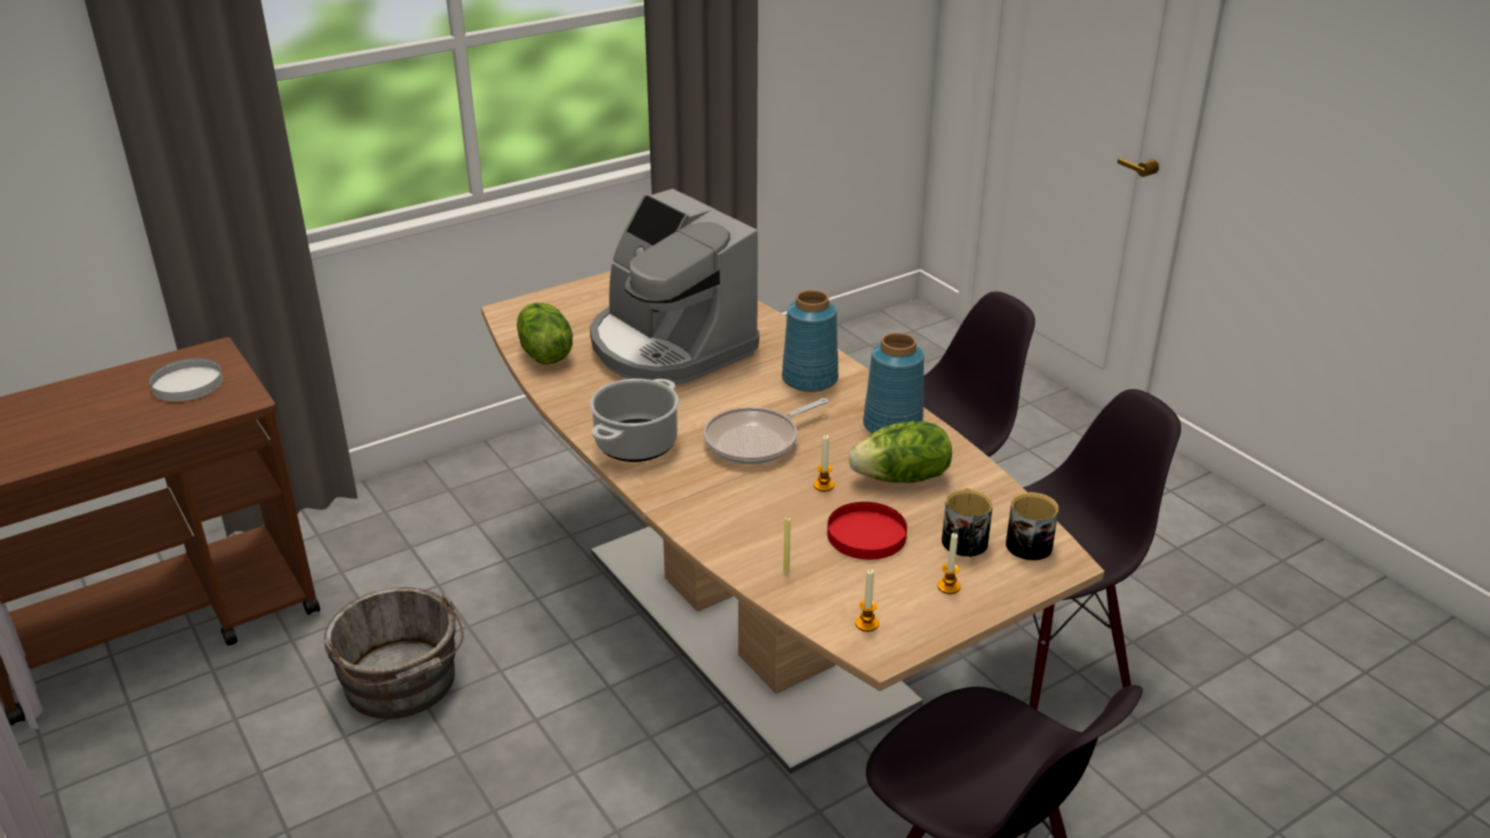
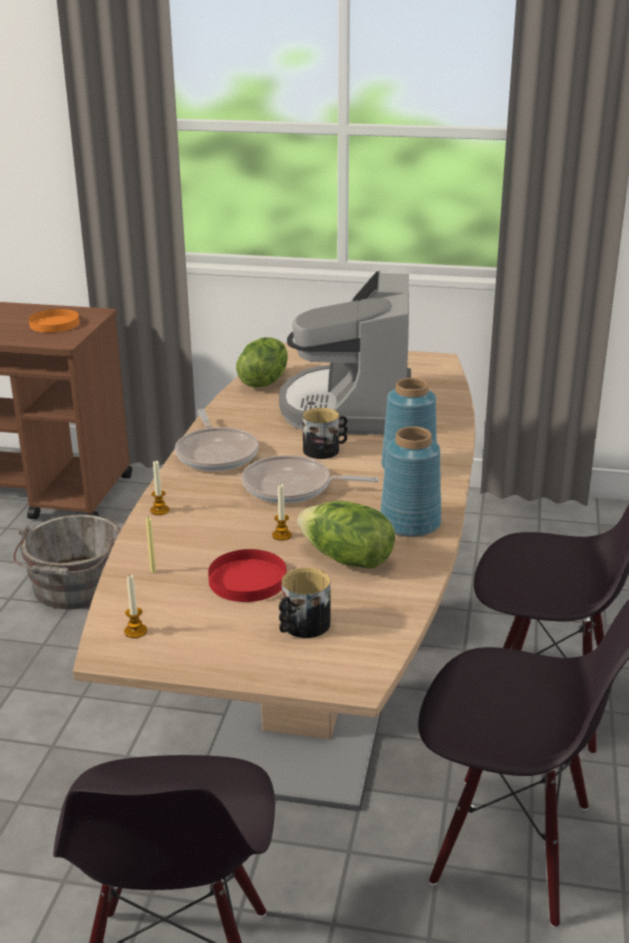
camera: 45 degrees right, 5 degrees down
(187, 383) = (54, 324): white plate -> orange plate
(636, 443) = (216, 453): cooking pot -> frying pan
(948, 587) = (235, 644): candle -> candle (159, 510)
(1030, 542) = (356, 653): mug -> mug (325, 450)

